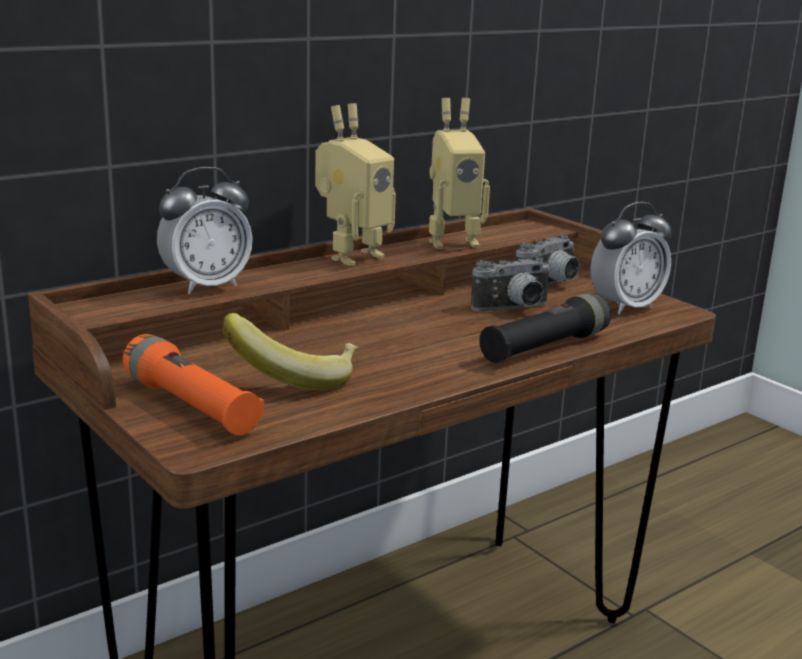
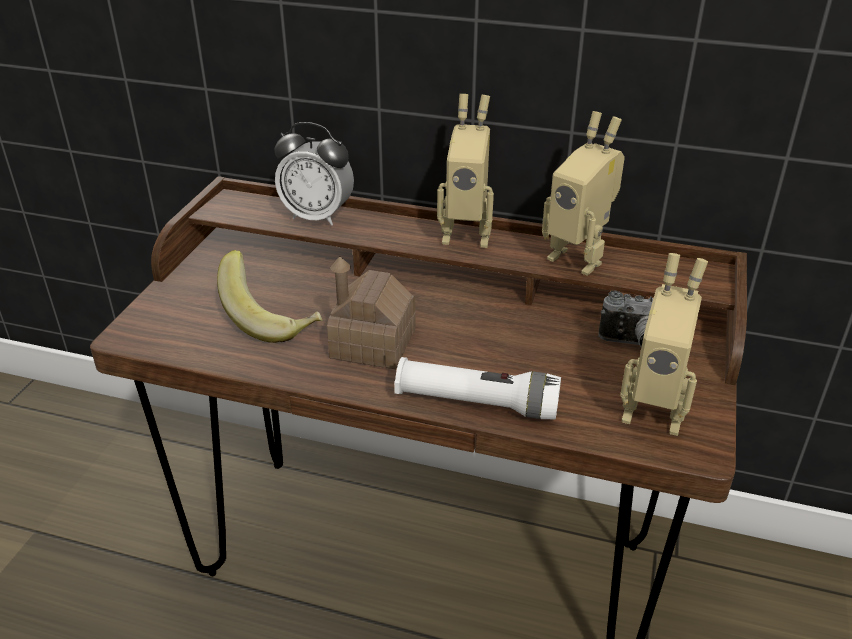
camera: 55 degrees right, 15 degrees up
(191, 406) = (186, 304): orange flashlight -> none
(405, 354) = (372, 343): none -> toy house
(514, 309) = (547, 352): camera -> none
(544, 347) = (476, 403): black flashlight -> white flashlight
(625, 307) = (653, 411): alarm clock -> toy robot

